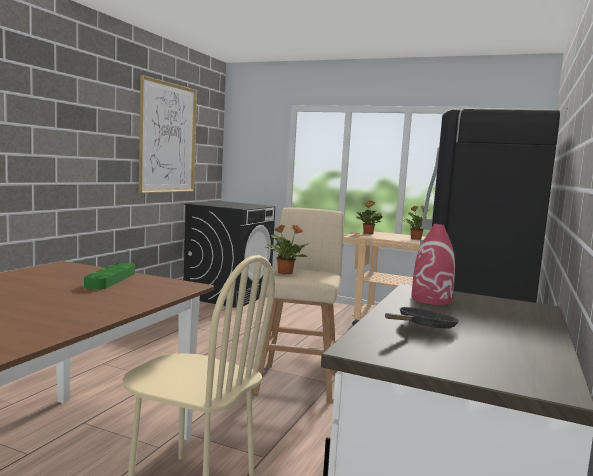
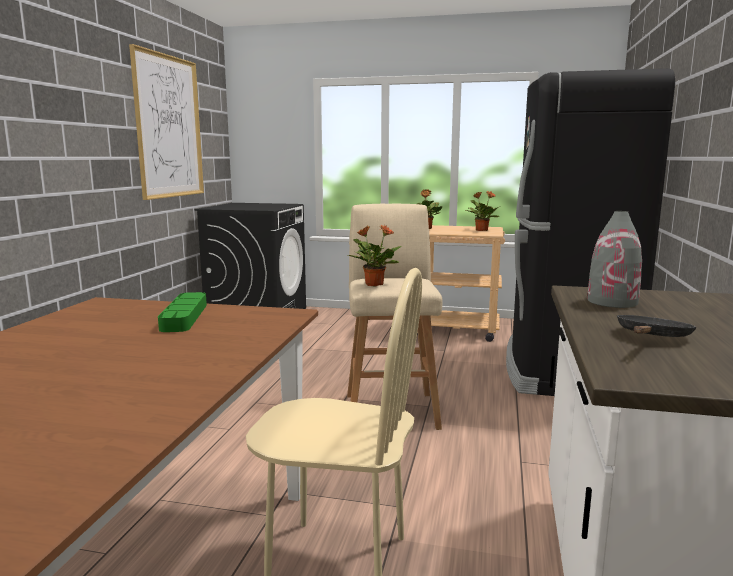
camera: 10 degrees left, 5 degrees up
(432, 300) = (612, 302): red vase -> grey vase

